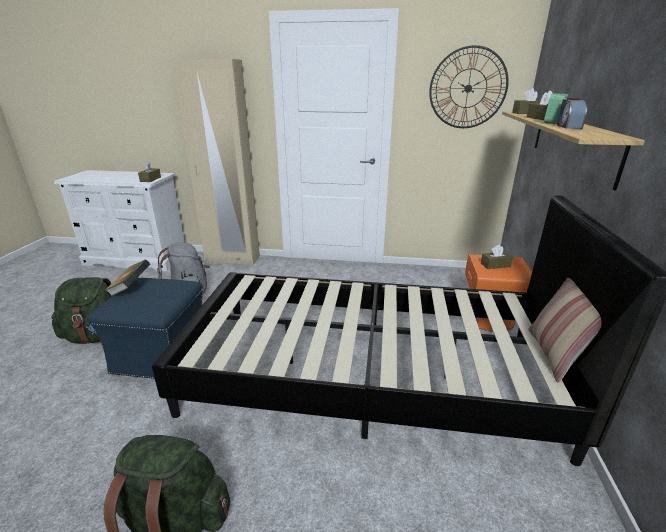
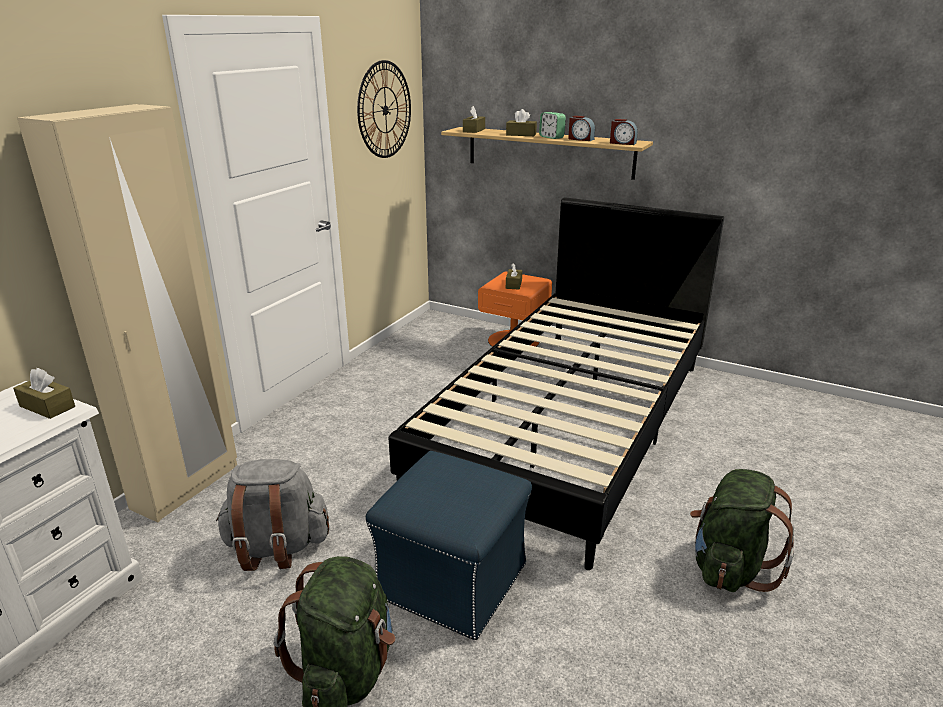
camera: 70 degrees left, 0 degrees up
(131, 288) = (424, 506): book -> none
(554, 355) = (644, 312): pillow -> none
(587, 134) = (622, 143): none -> alarm clock

